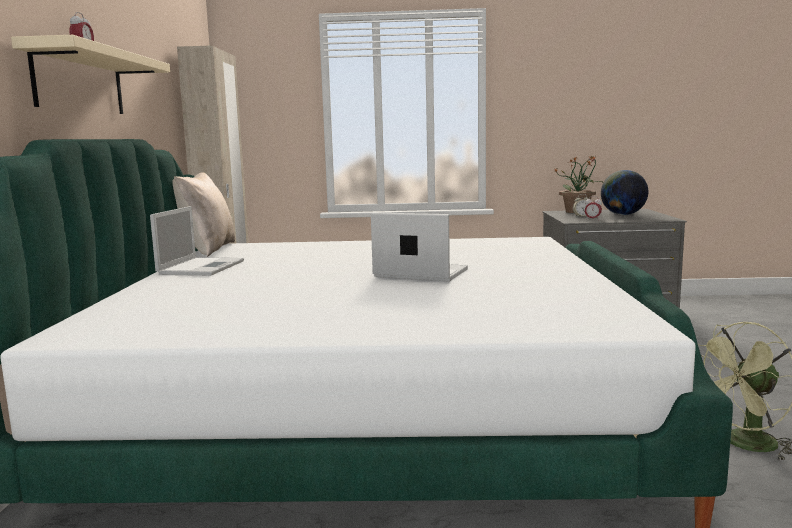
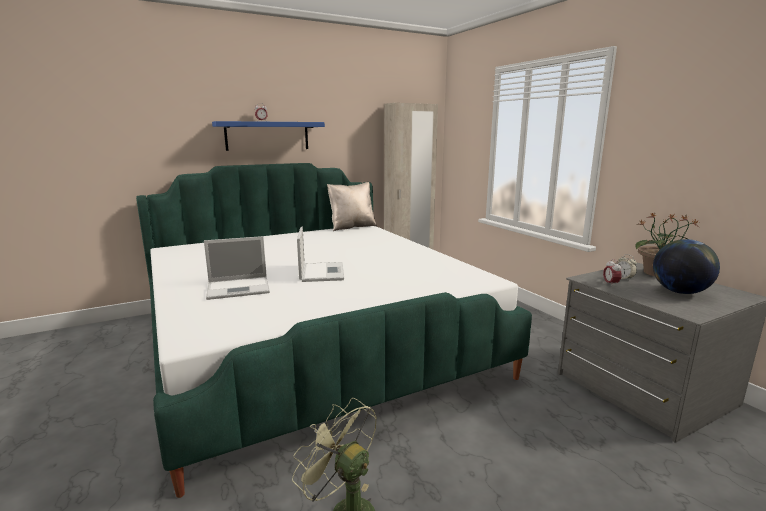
camera: 60 degrees right, 5 degrees up
(80, 82) = (267, 136): beige shelf -> blue shelf
(202, 267) = (305, 236): laptop -> laptop (240, 288)

